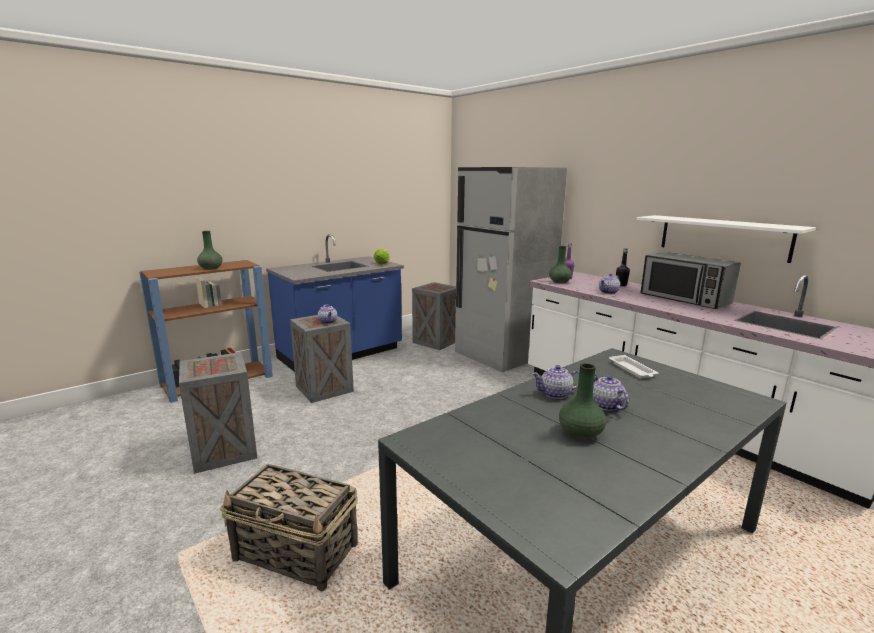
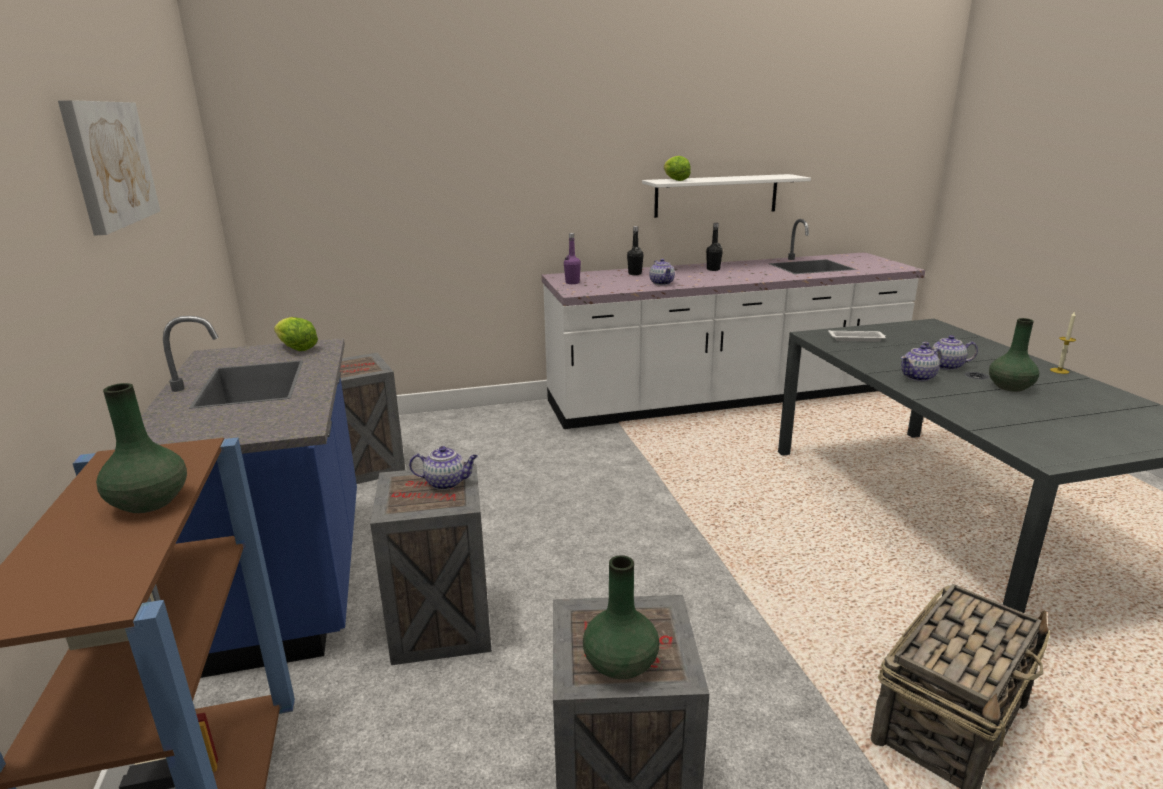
camera: 65 degrees left, 5 degrees up
(330, 176) = (110, 163): none -> picture
(503, 353) = (480, 429): grey fridge -> none
(556, 394) = (918, 377): teapot -> teapot turned 45 degrees clockwise
(559, 281) = (587, 288): green vase -> green vase (619, 664)
(667, 217) = (675, 180): none -> lettuce
(683, 465) = (1059, 371): none -> candle
(684, 299) = (713, 269): microwave -> black bottle

